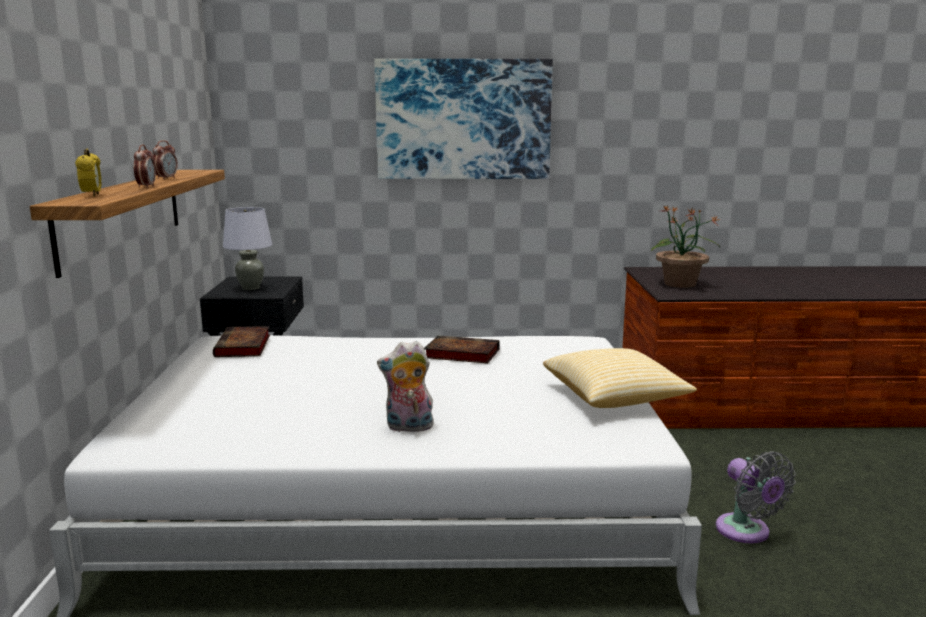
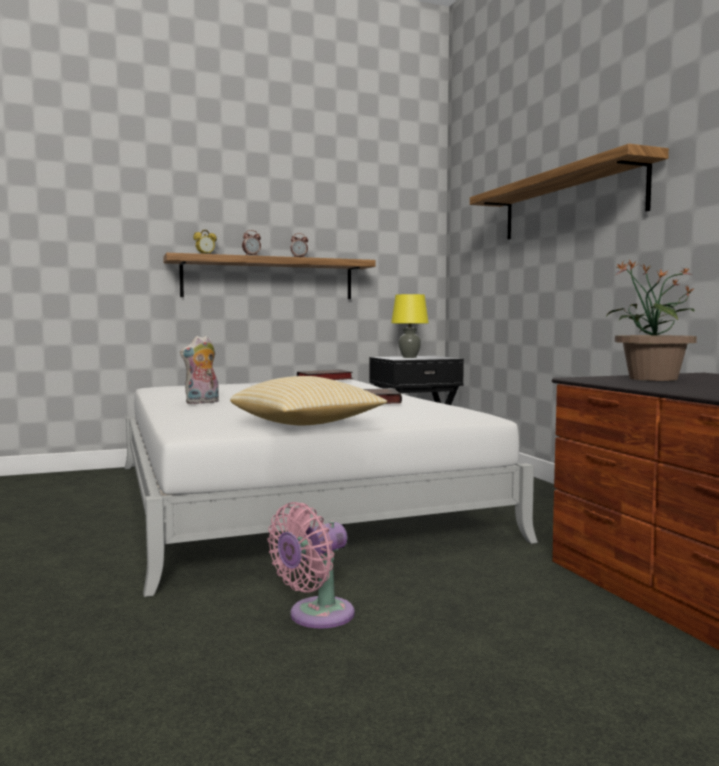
camera: 70 degrees right, 10 degrees down
(251, 288) = (409, 357): grey table lamp -> yellow table lamp
(408, 428) = (202, 402): plush toy -> plush toy turned 105 degrees counterclockwise
(463, 119) = (569, 202): picture -> shelf
(746, 532) = (316, 616): grey fan -> pink fan

